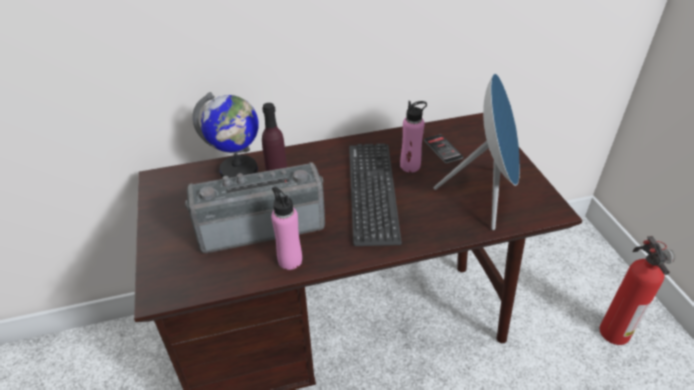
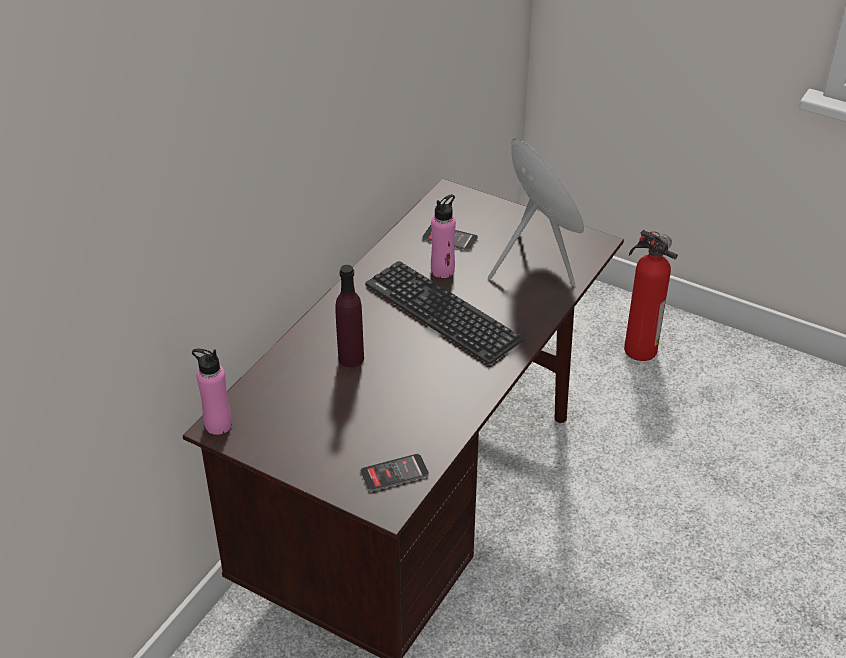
camera: 45 degrees left, 0 degrees up
(194, 275) = (394, 473): none -> phone
(239, 171) = (291, 369): globe -> none
(261, 225) = (388, 399): radio -> none
(290, 260) = (454, 409): pink bottle -> pink bottle (218, 424)

